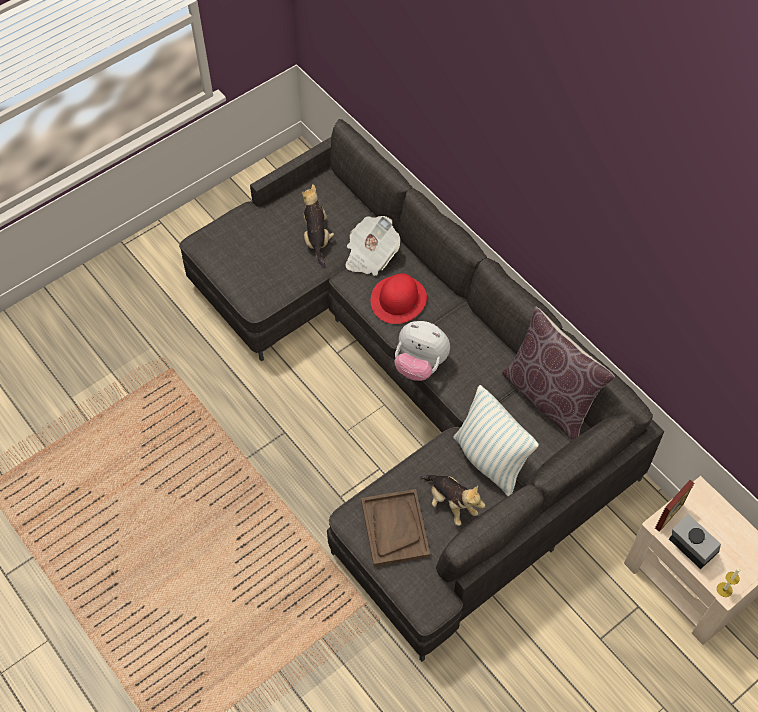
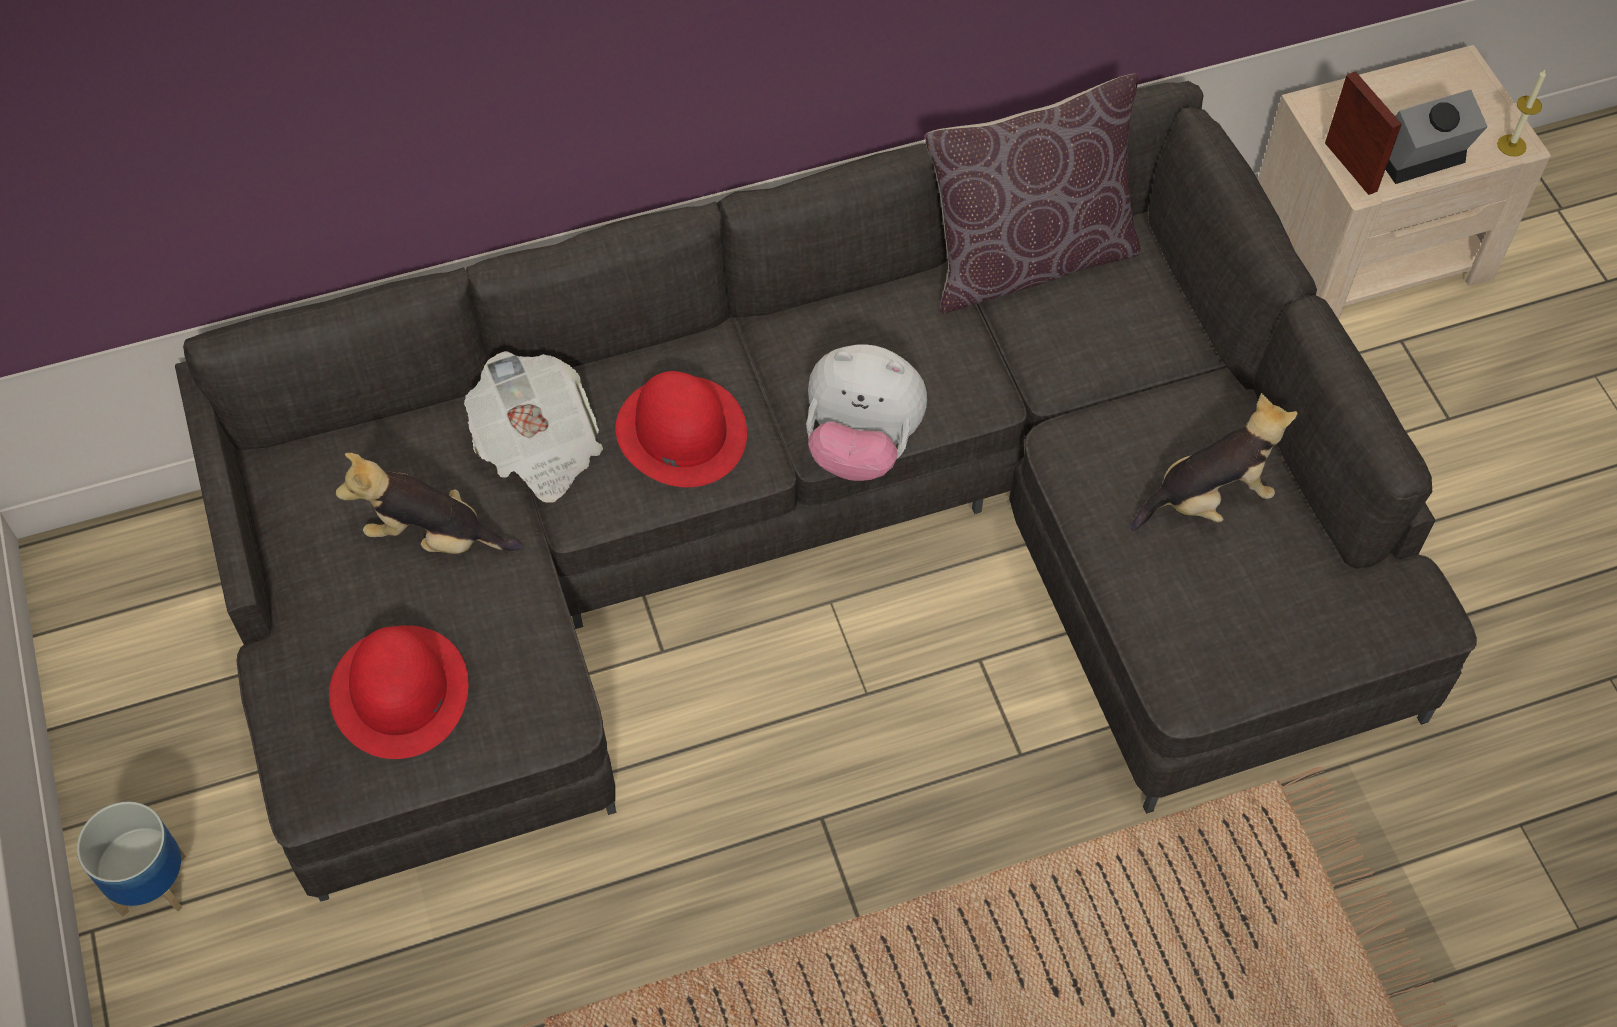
camera: 70 degrees left, 0 degrees up
(183, 232) = (151, 885): none -> planter
(247, 252) = (400, 691): none -> red hat
(394, 528) = (1237, 613): brown tray -> none
(420, 364) = (861, 446): plush toy -> plush toy turned 60 degrees clockwise
(490, 460) = (1129, 402): pillow -> none

